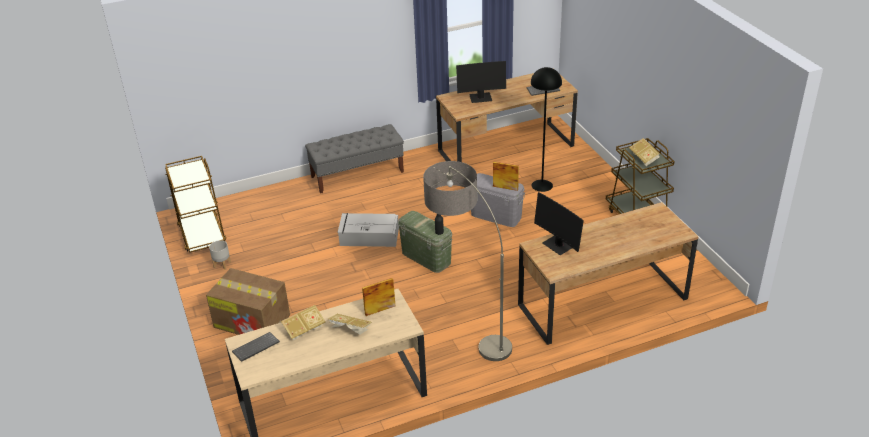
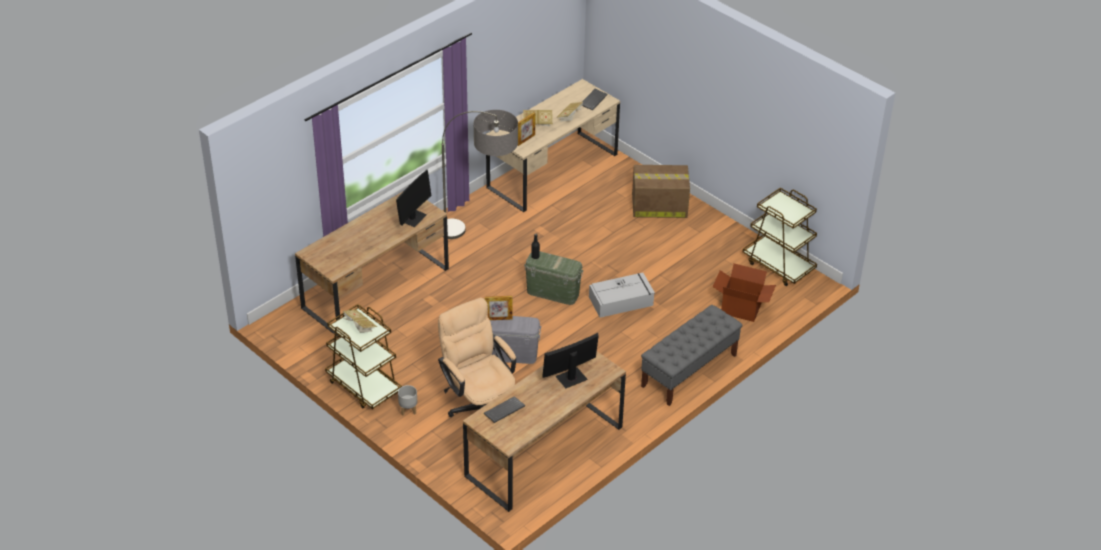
camera: 155 degrees right, 5 degrees up
(222, 264) = (731, 243): grey planter -> grey planter (408, 409)
(271, 208) = (741, 308): none -> cardboard box
(542, 185) = (479, 405): black floor lamp -> beige office chair
(558, 245) = (413, 218): monitor -> monitor turned 90 degrees clockwise

